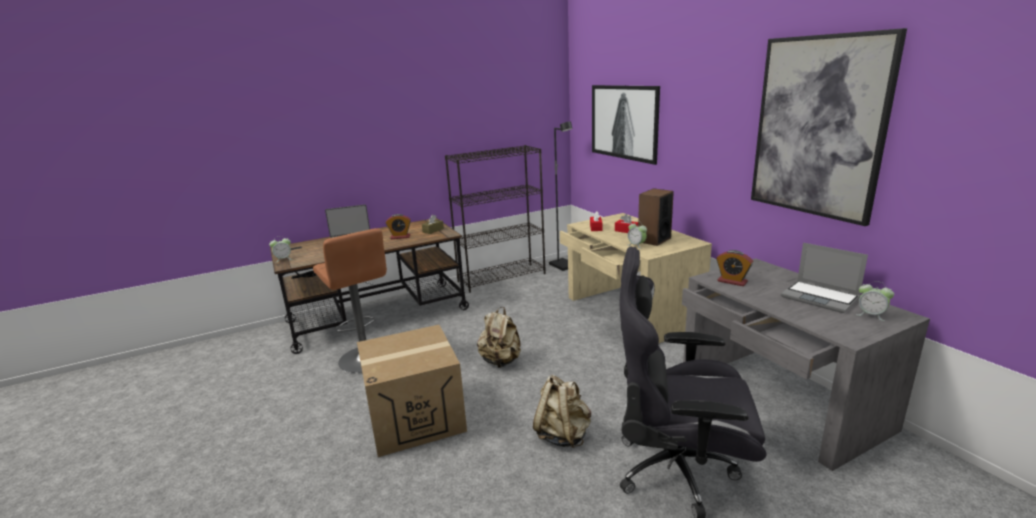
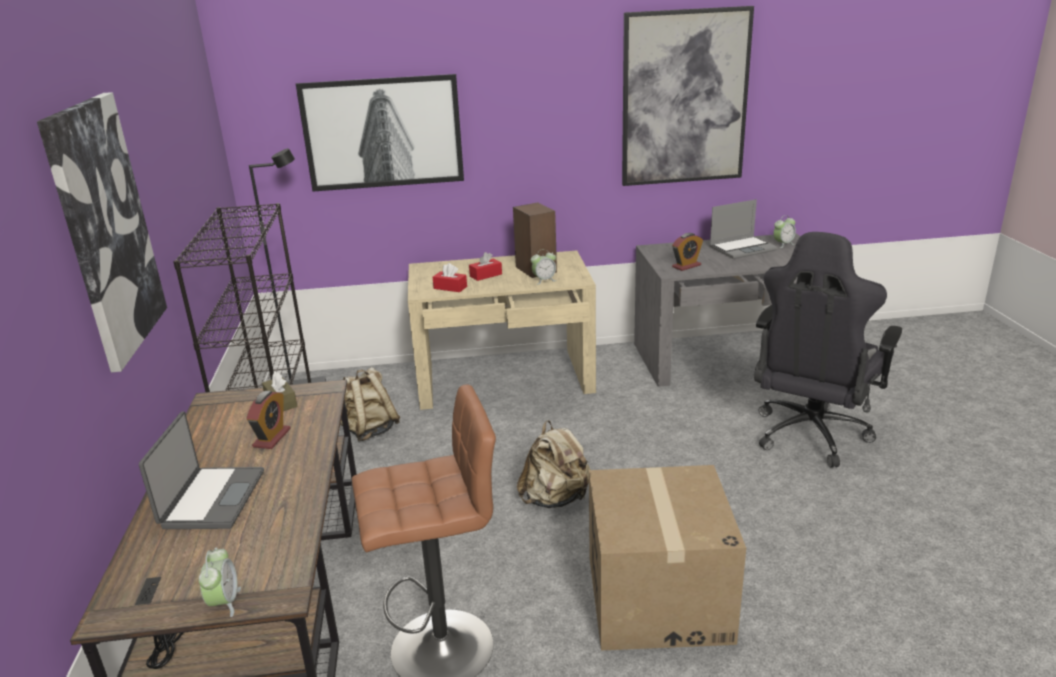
camera: 70 degrees left, 5 degrees up
(380, 125) = (105, 229): none -> picture
(563, 435) = (738, 483): beige backpack -> beige backpack (369, 430)

